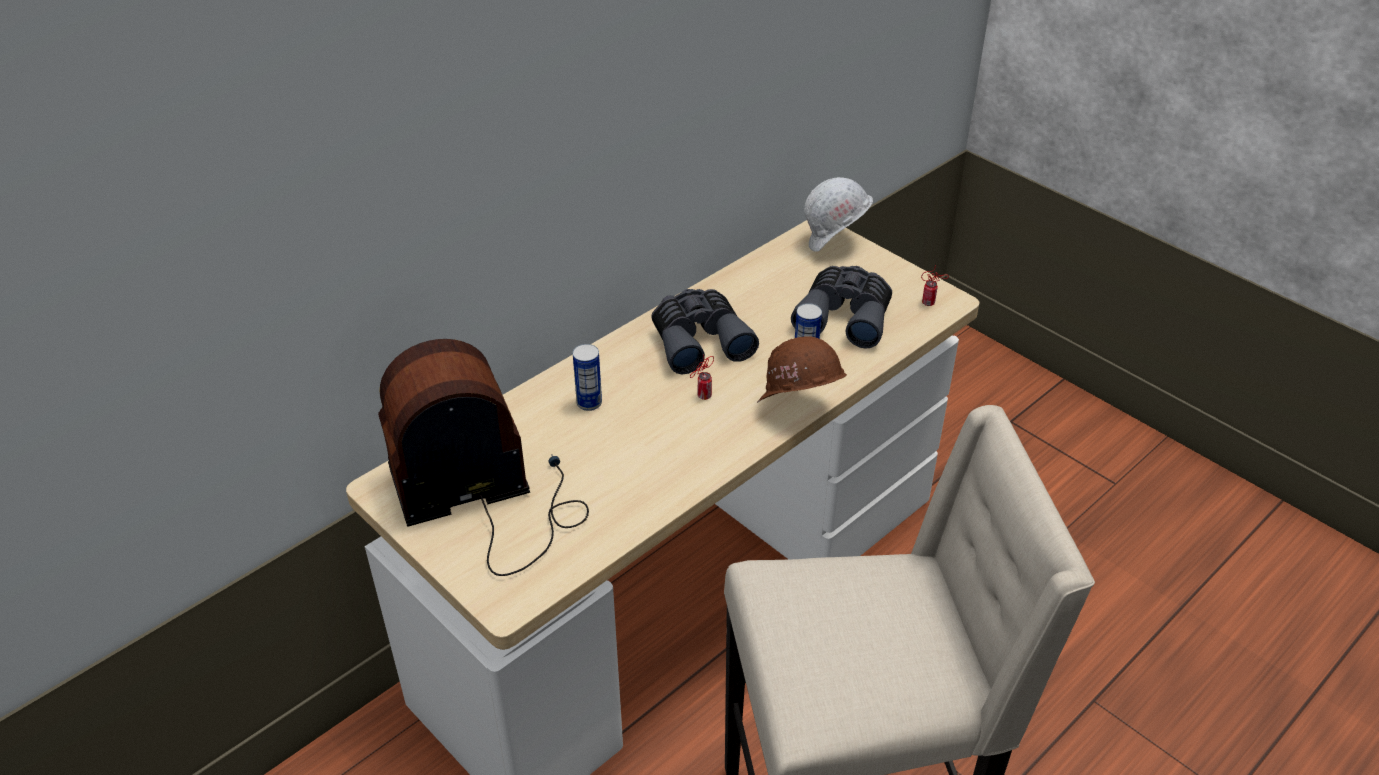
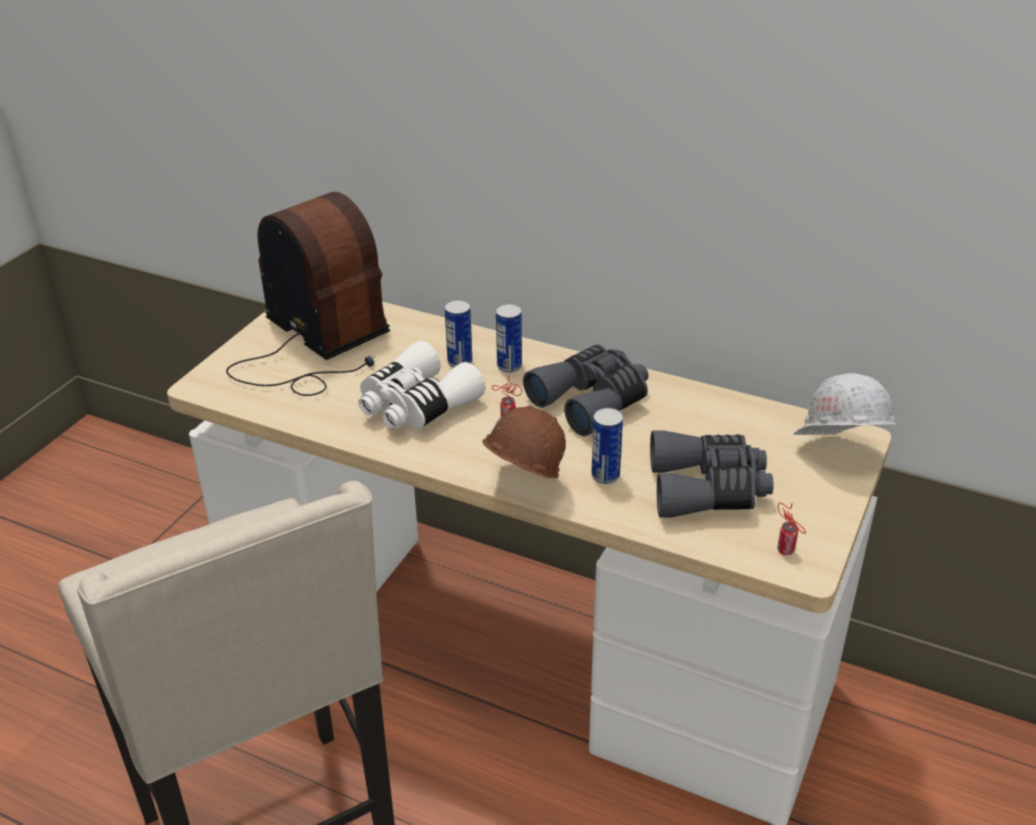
camera: 70 degrees right, 5 degrees down
(616, 374) = (509, 366): none -> can
(643, 447) = (416, 405): none -> white binoculars

